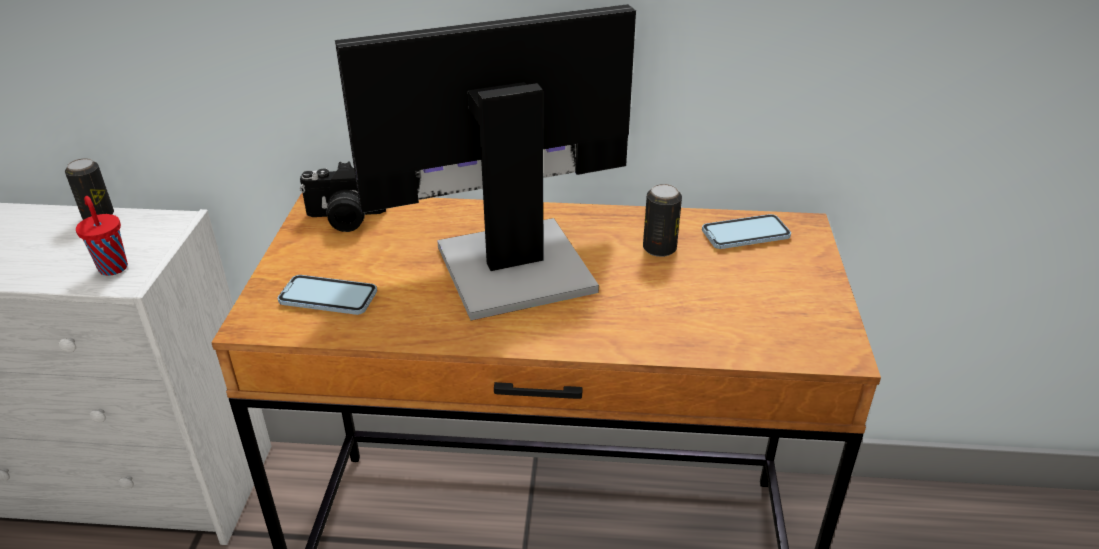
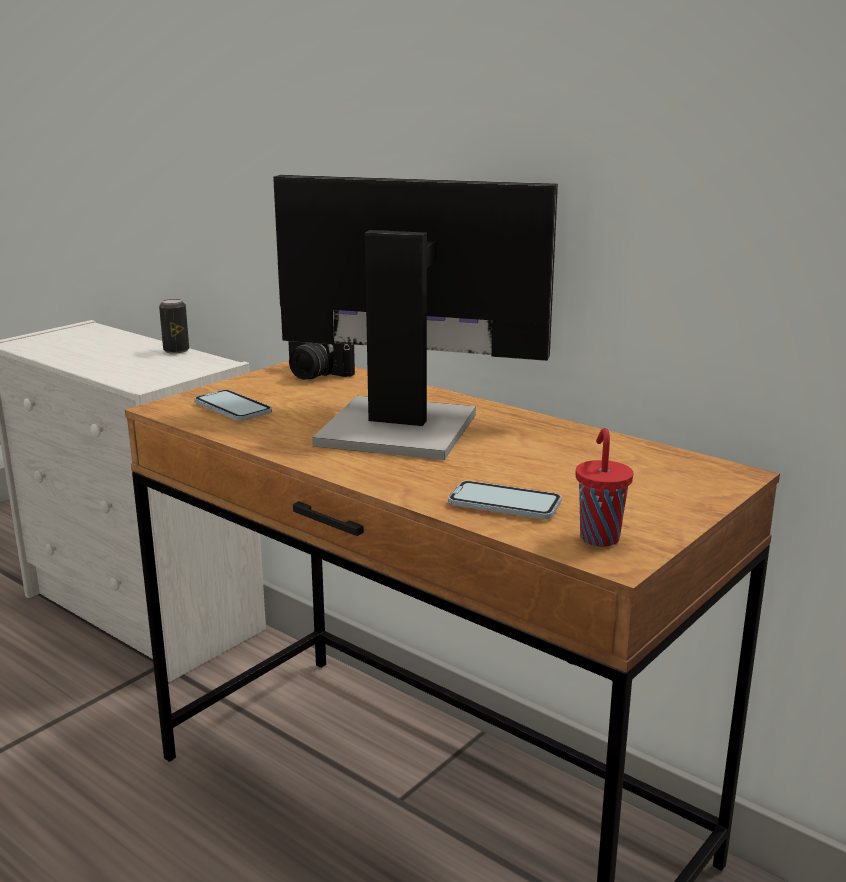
camera: 35 degrees right, 15 degrees down
(112, 267) = (146, 376): red cup -> red cup (599, 537)
(659, 248) = (549, 450): can -> none
(745, 234) = (656, 463): phone -> phone (504, 504)

